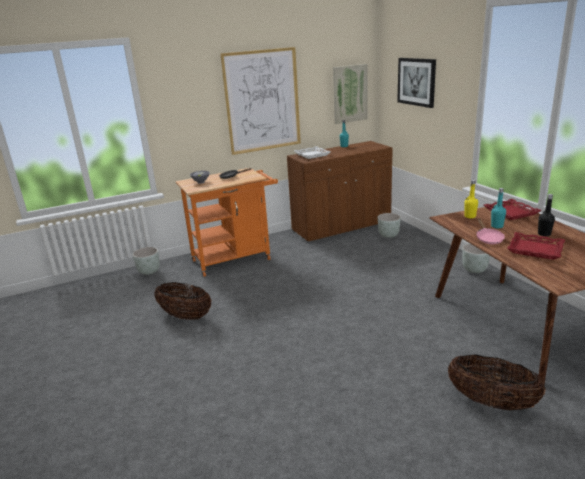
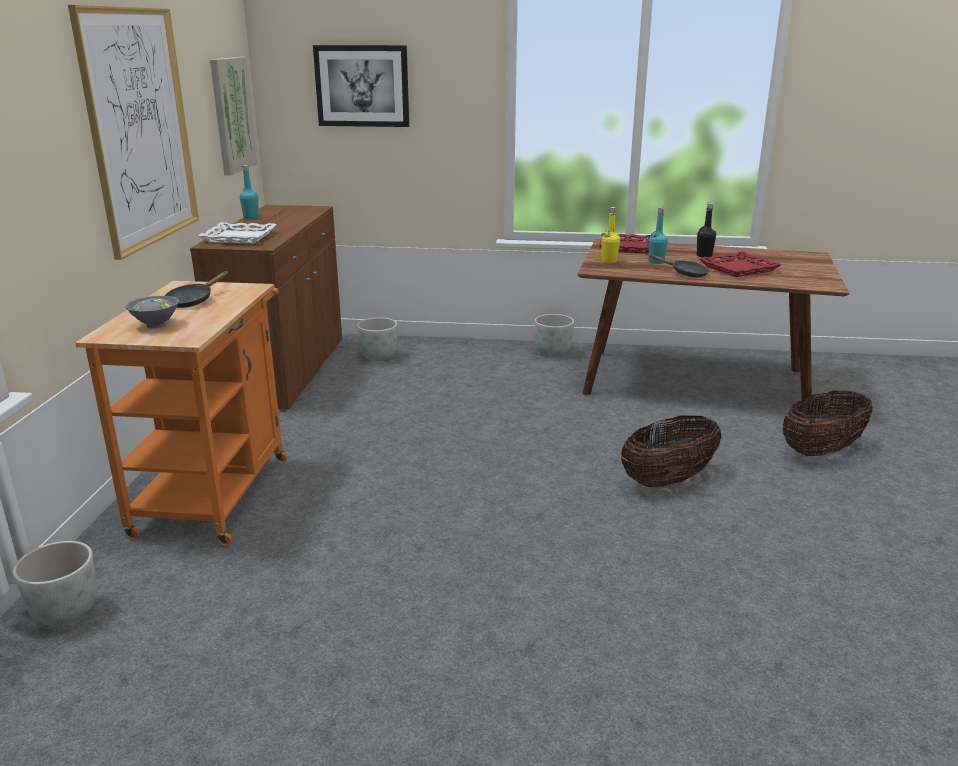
camera: 60 degrees left, 0 degrees up
(185, 316) = (357, 611): basket -> basket (668, 480)
(488, 239) = (685, 273): pink frying pan -> black frying pan

